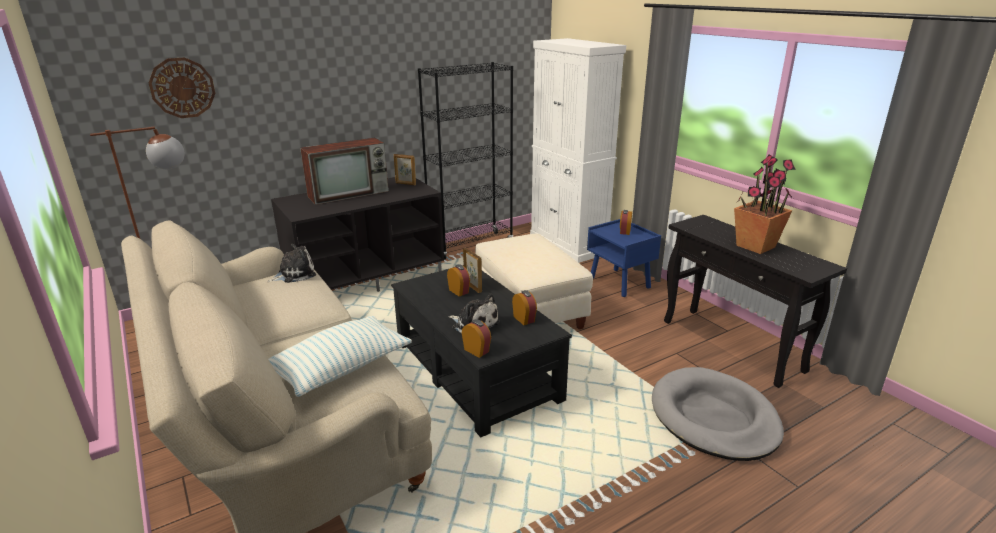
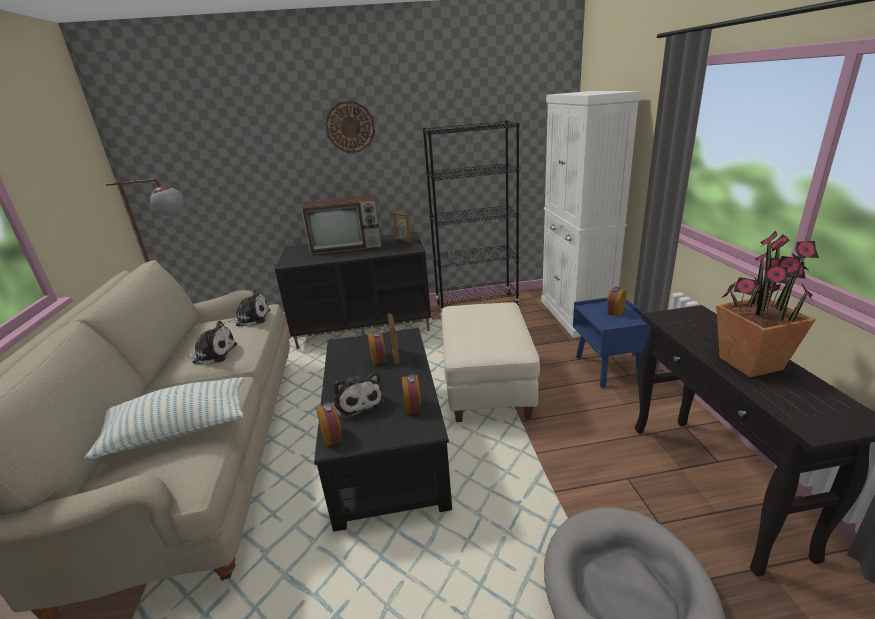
camera: 25 degrees right, 0 degrees up
(182, 88) = (205, 147): wall clock -> wall clock (350, 127)
(292, 309) = (213, 354): none -> plush toy

